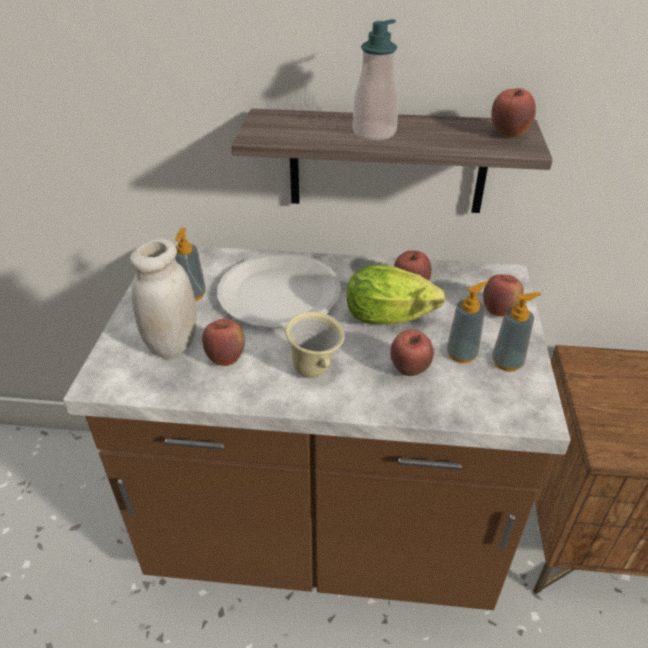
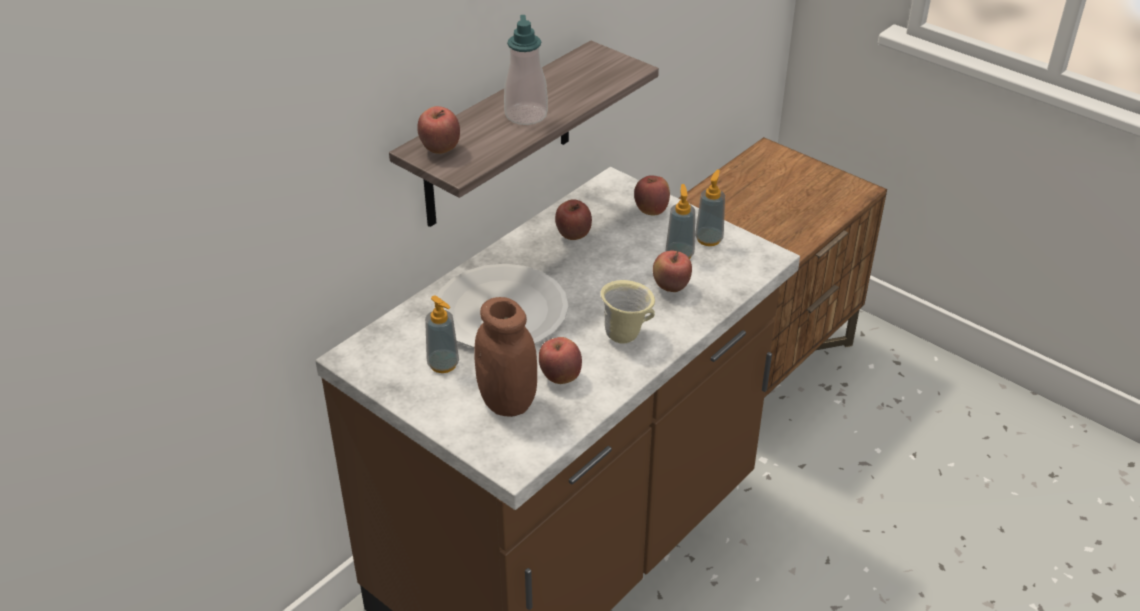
camera: 55 degrees left, 0 degrees up
(173, 344) = (507, 402): white jar -> brown jar
(393, 318) = (604, 265): lettuce -> none
(509, 134) = (602, 63): apple -> apple (440, 149)

